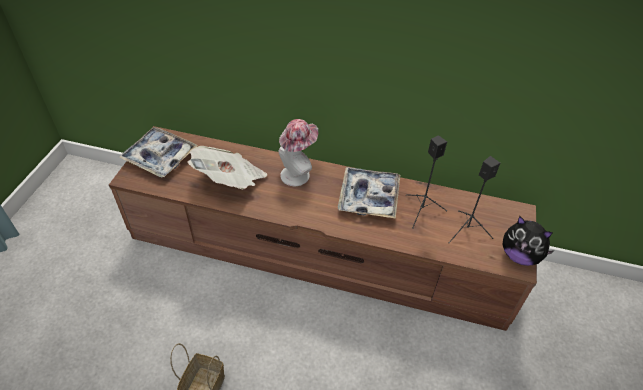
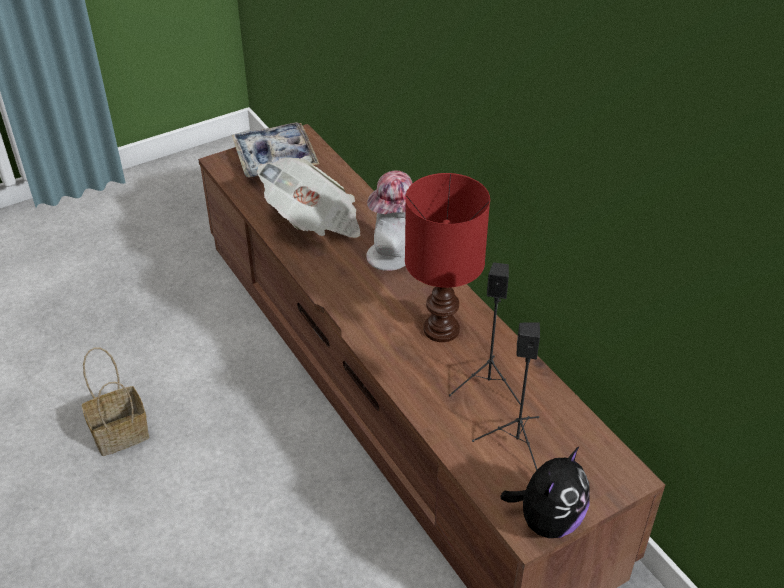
camera: 45 degrees right, 5 degrees down
(369, 197) = (442, 330): tray -> red table lamp
(519, 256) = (547, 520): plush toy -> plush toy turned 135 degrees counterclockwise

